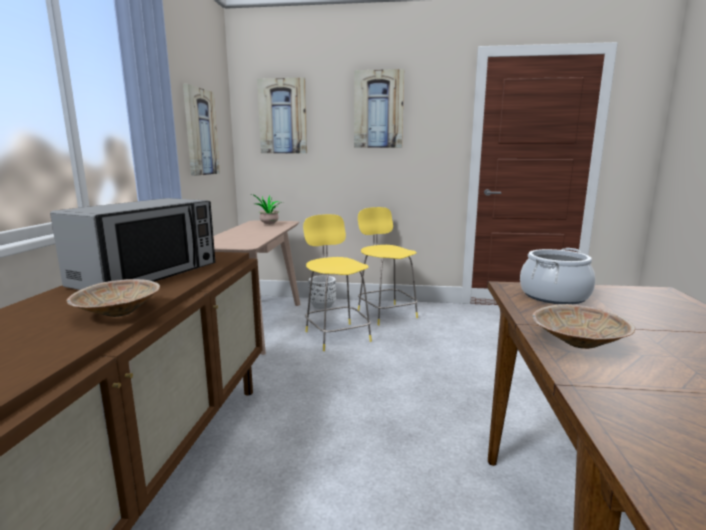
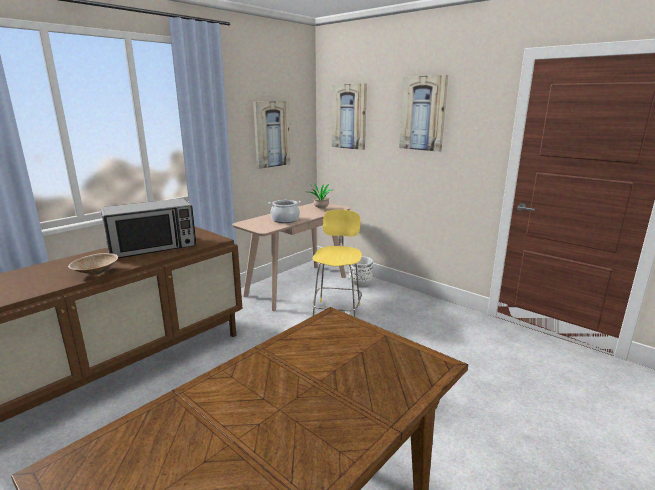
camera: 35 degrees right, 5 degrees up
(386, 313) = (401, 304): yellow stool -> none
(553, 296) = (338, 335): cooking pot -> cooking pot (285, 220)
(577, 344) = (248, 374): beige bowl -> none

